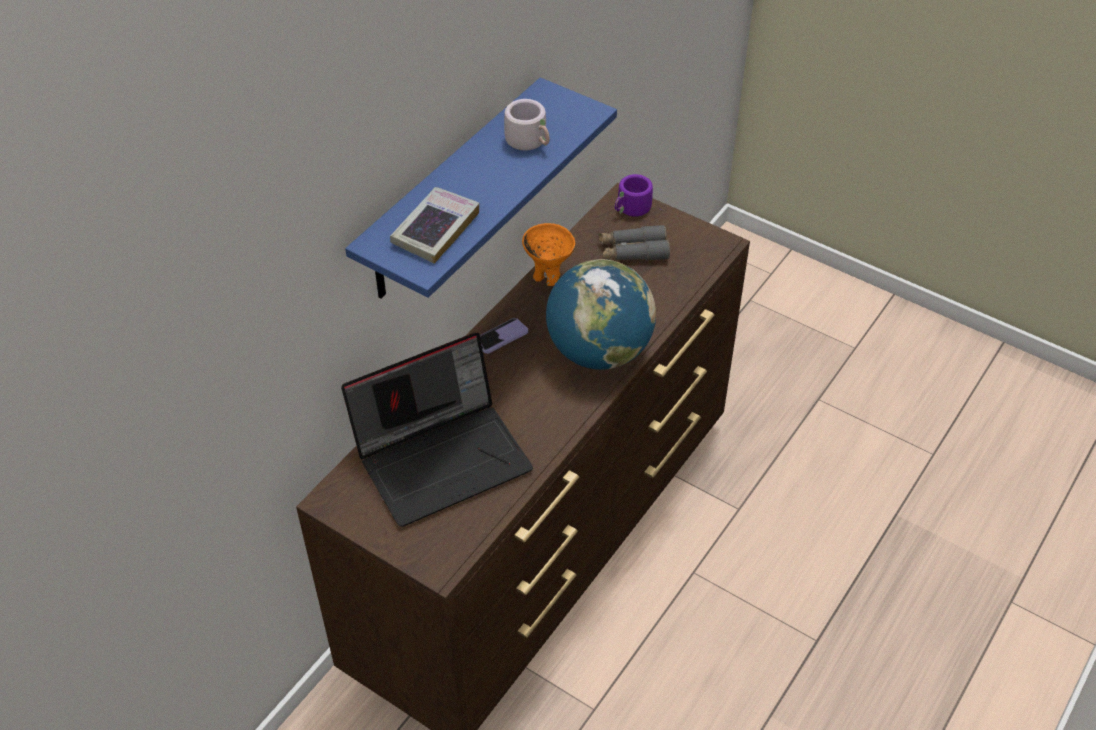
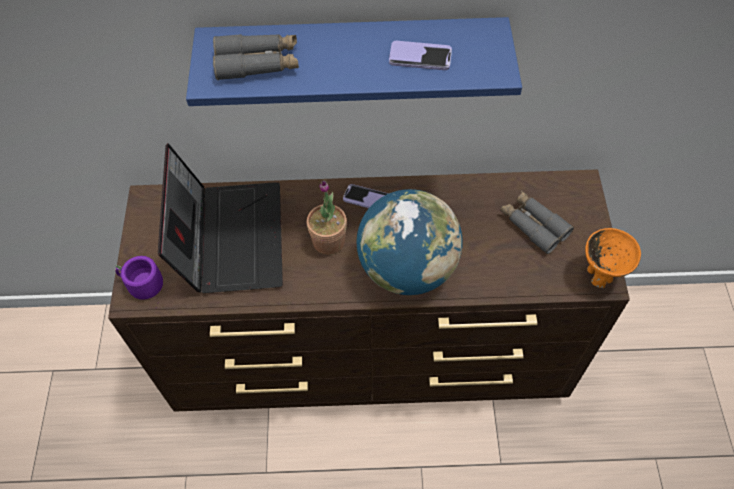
camera: 55 degrees right, 10 degrees up
(435, 229) = (258, 63): book -> grey binoculars
(443, 456) = (230, 237): laptop -> laptop turned 120 degrees counterclockwise
(520, 388) = (328, 241): none -> potted plant
(531, 141) = (420, 57): grey mug -> phone
(547, 277) = (453, 189): orange bowl -> orange bowl (599, 275)
(632, 210) = (577, 197): purple mug -> purple mug (141, 286)

